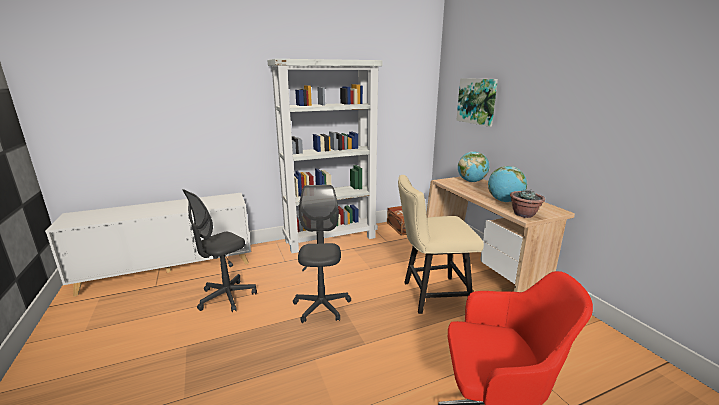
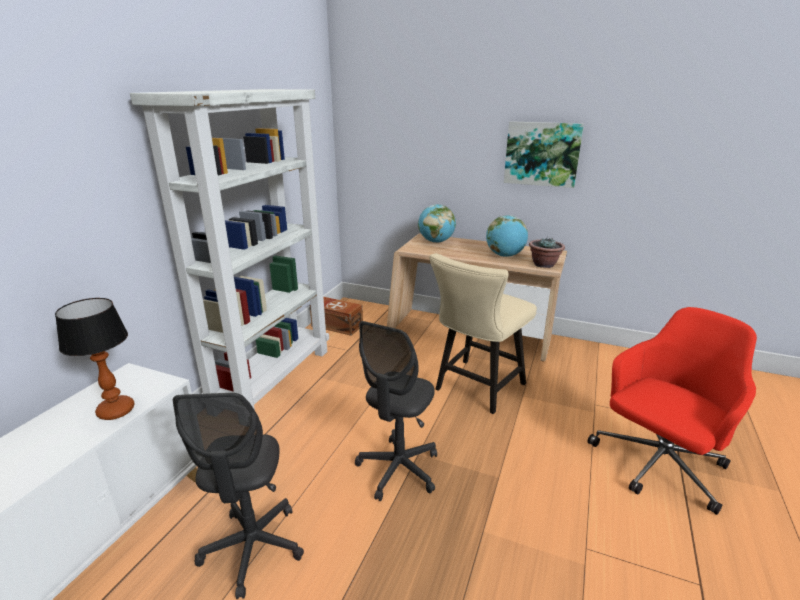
camera: 45 degrees left, 5 degrees up
(209, 205) = (116, 410): none -> table lamp
(321, 306) = (398, 469): grey office chair -> grey office chair turned 105 degrees counterclockwise
(477, 101) = (412, 140): picture -> picture (542, 154)

